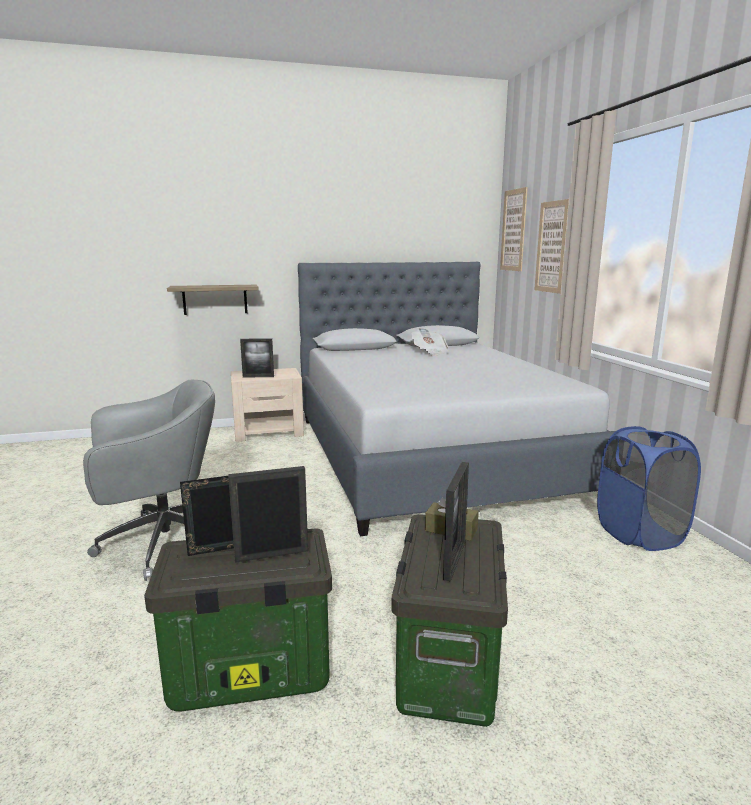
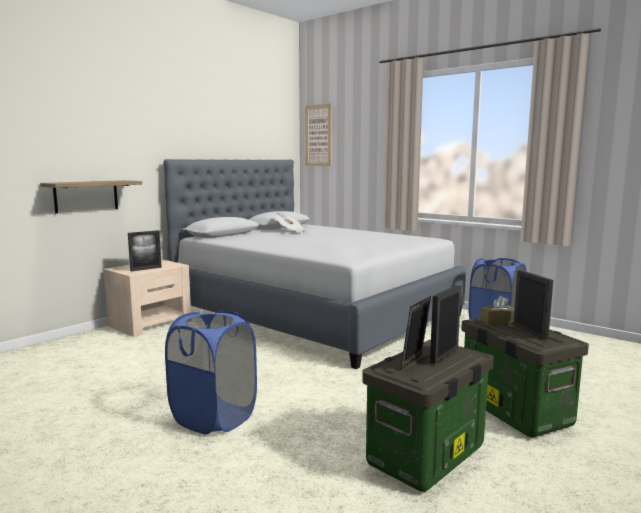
camera: 35 degrees left, 5 degrees down
(161, 543) = (214, 418): grey office chair -> blue laundry basket
(551, 247) = (363, 147): picture -> none

